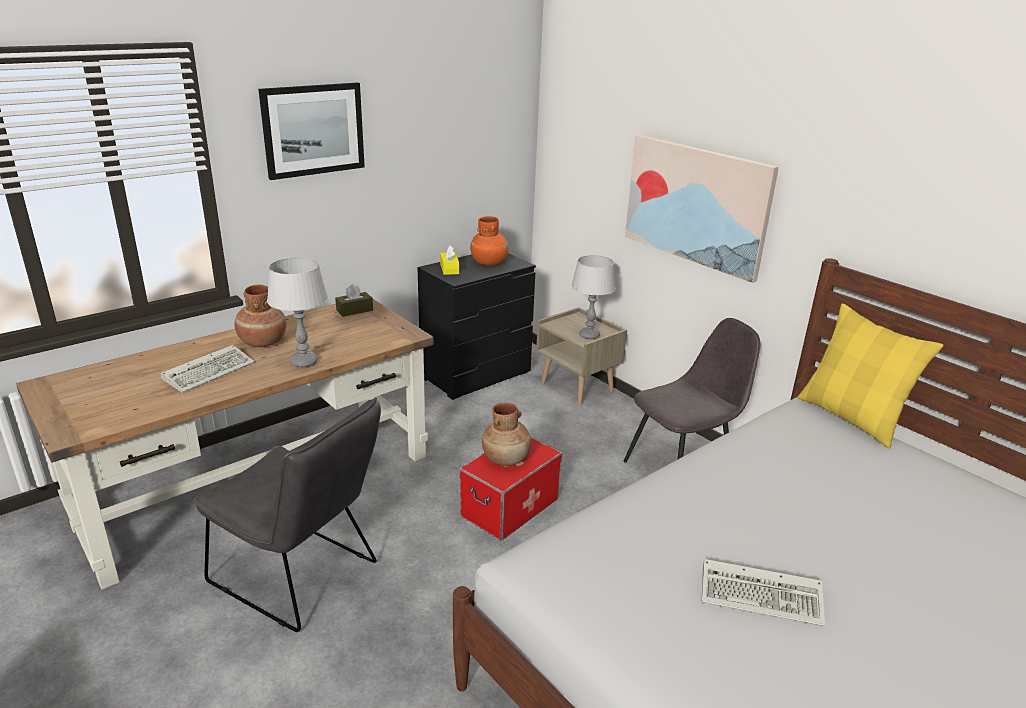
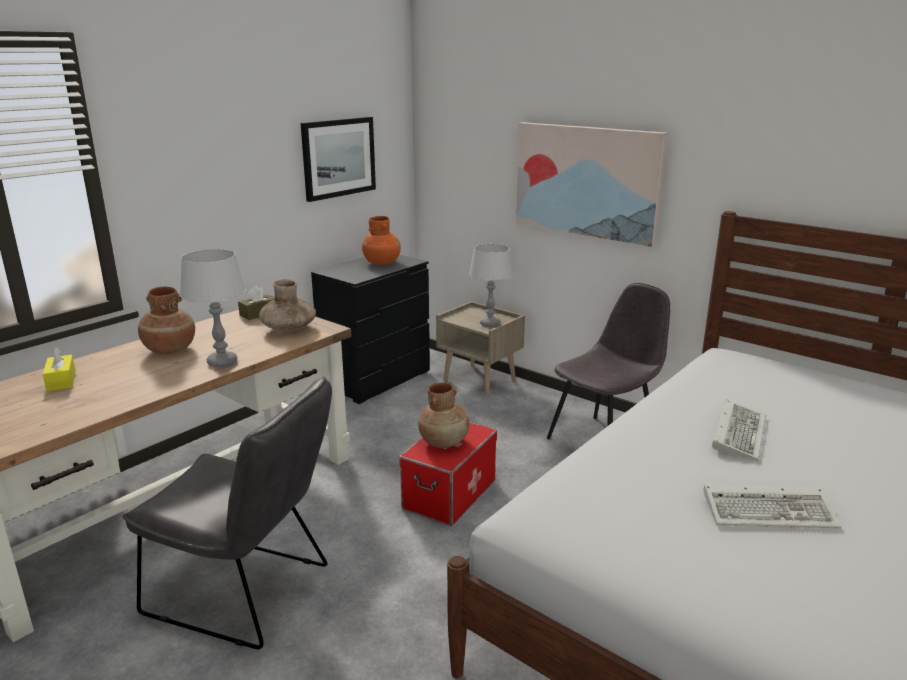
camera: 10 degrees left, 5 degrees down
(210, 371) = (120, 381): keyboard -> keyboard (737, 432)
(313, 130) = (201, 129): picture -> picture (338, 158)
(376, 331) = (289, 328): none -> brown vase
(449, 269) = (344, 271): yellow tissue box -> yellow tissue box (61, 381)
(851, 418) = (769, 357): yellow pillow -> none

